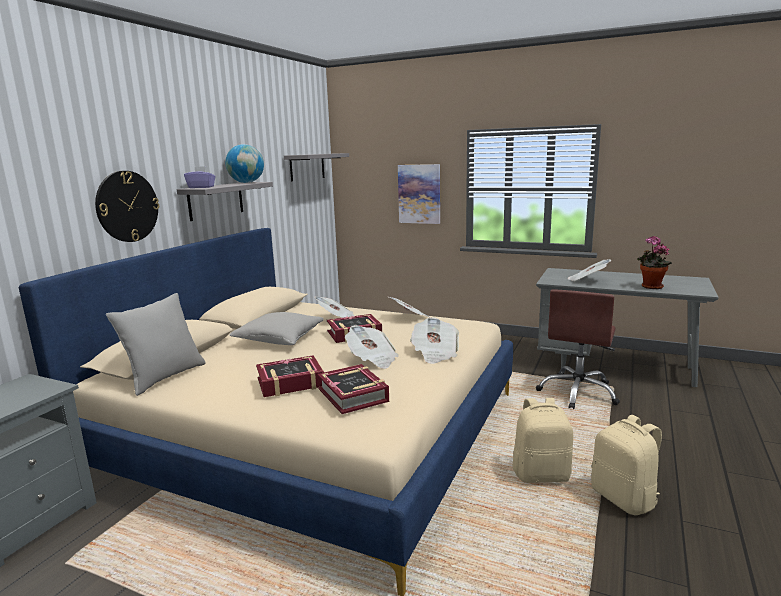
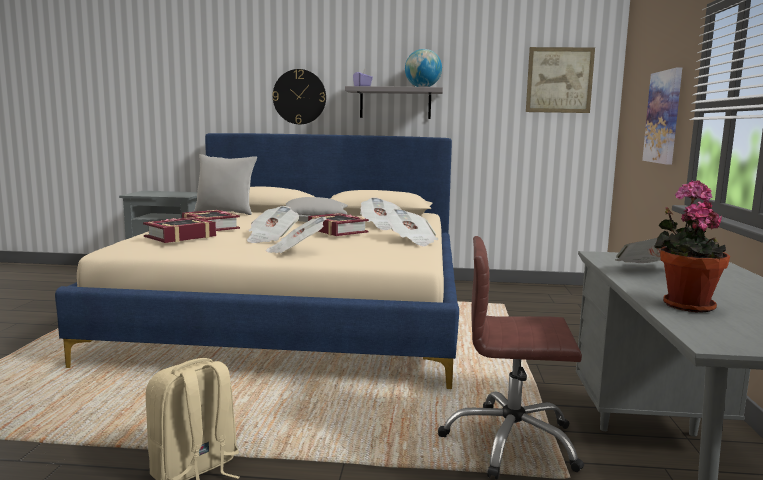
camera: 70 degrees right, 5 degrees down
(307, 167) = (559, 80): grey shelf -> picture
(541, 474) = (246, 416): beige backpack -> none

